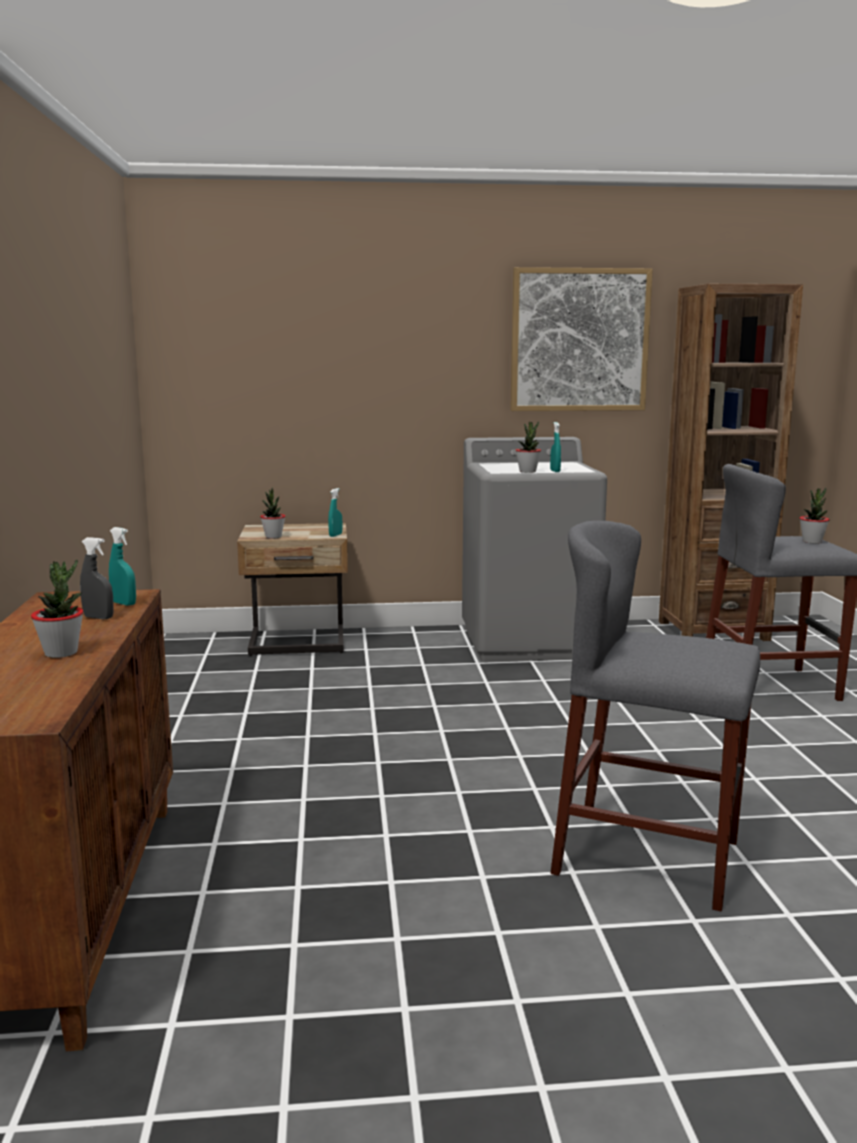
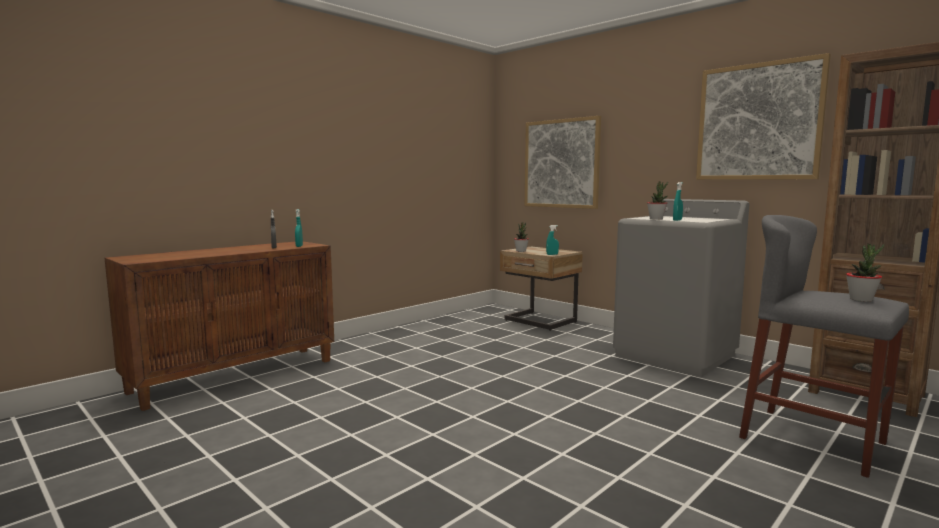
camera: 50 degrees right, 5 degrees down
(61, 653) = (220, 252): potted plant -> none
(291, 386) = (561, 164): none -> picture
(647, 857) = (434, 471): grey stool -> none

